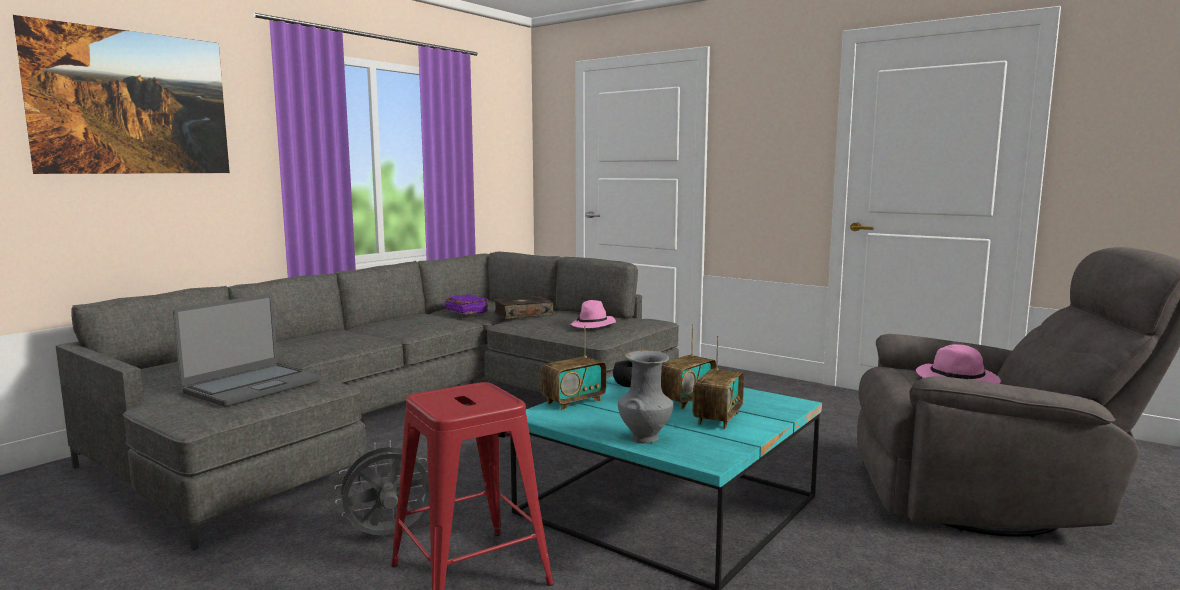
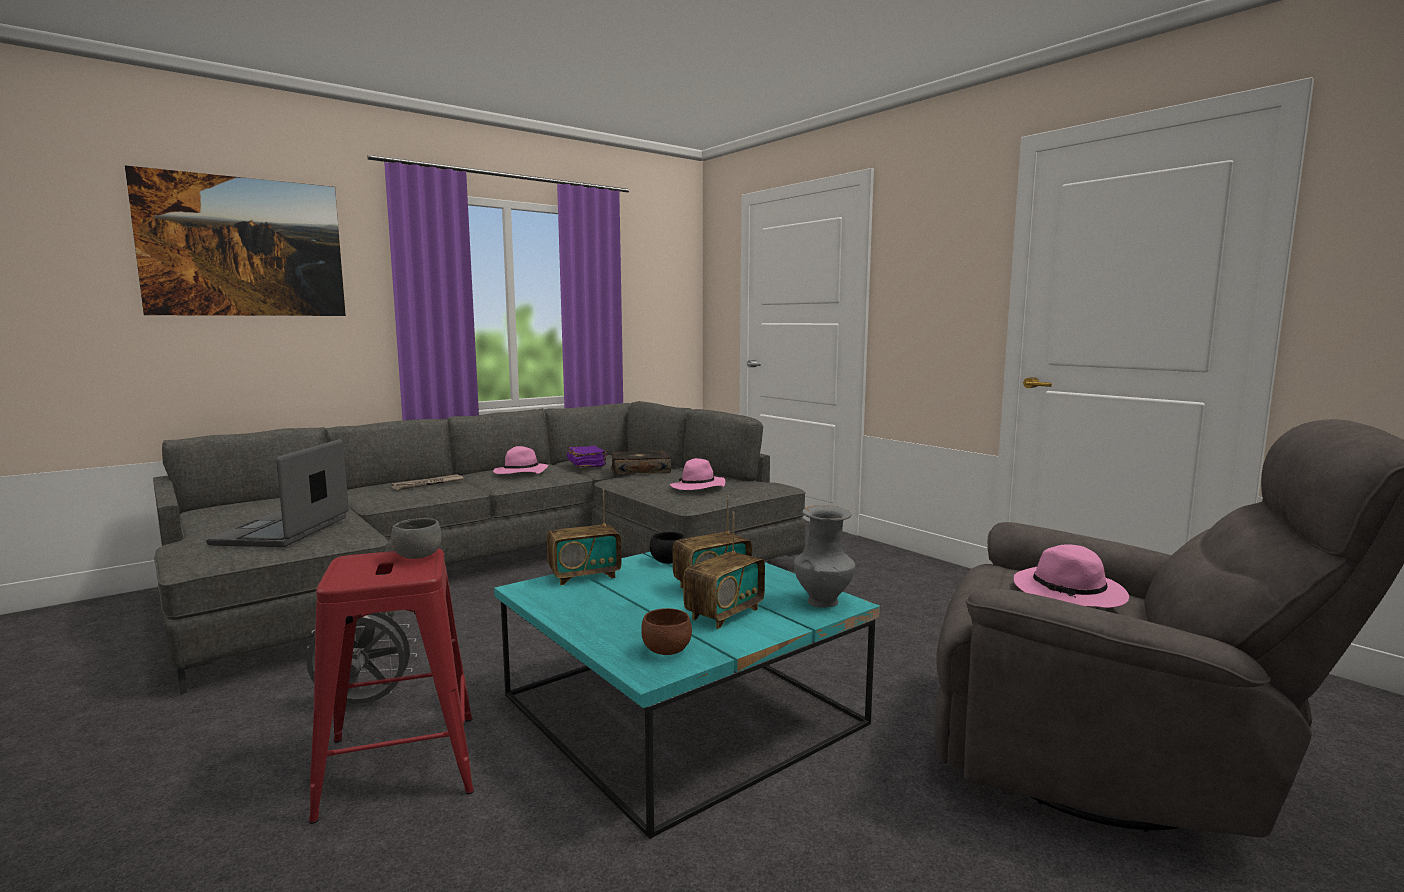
camera: 15 degrees right, 0 degrees up
(252, 386) = (284, 531): laptop -> laptop turned 135 degrees clockwise
(335, 337) = (427, 484): none -> newspaper
(413, 323) = (520, 473): none -> pink hat
(480, 389) = (417, 556): none -> grey bowl
(645, 438) = (610, 630): grey vase -> grey vase (823, 601)
(705, 447) = (666, 651): none -> brown bowl

